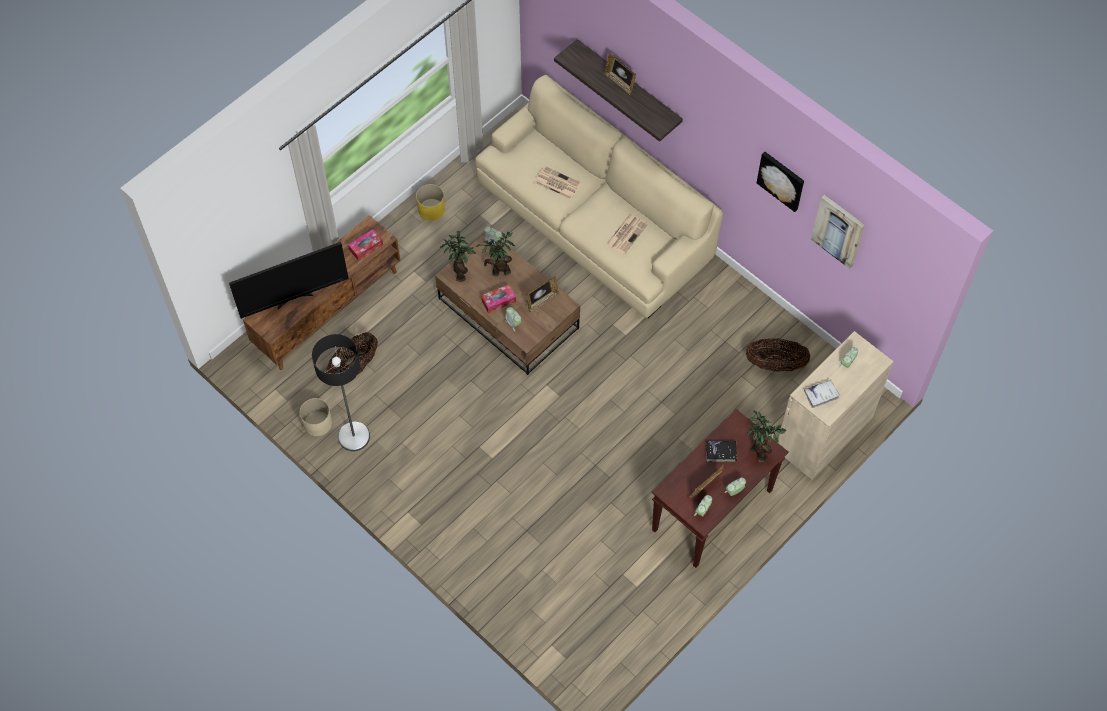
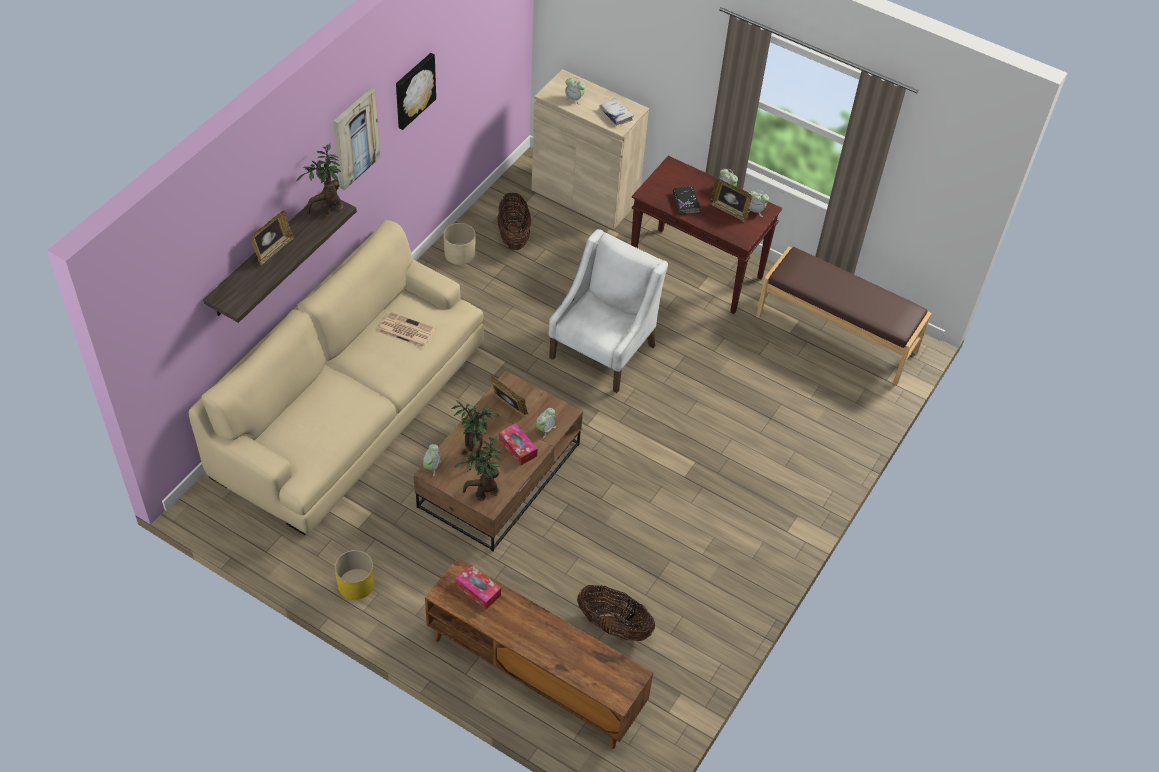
camera: 105 degrees left, 10 degrees down
(294, 299) = (576, 658): television -> none
(317, 423) = (703, 650): beige planter -> beige planter (460, 254)
(353, 436) = (709, 606): floor lamp -> none
(557, 183) = (340, 405): newspaper -> none
(615, 617) = (837, 333): none -> brown bench
(625, 412) = (603, 351): none -> white armchair
(758, 451) = (675, 176): potted plant -> potted plant (328, 211)
(838, 231) = (463, 56): picture -> picture (355, 138)

